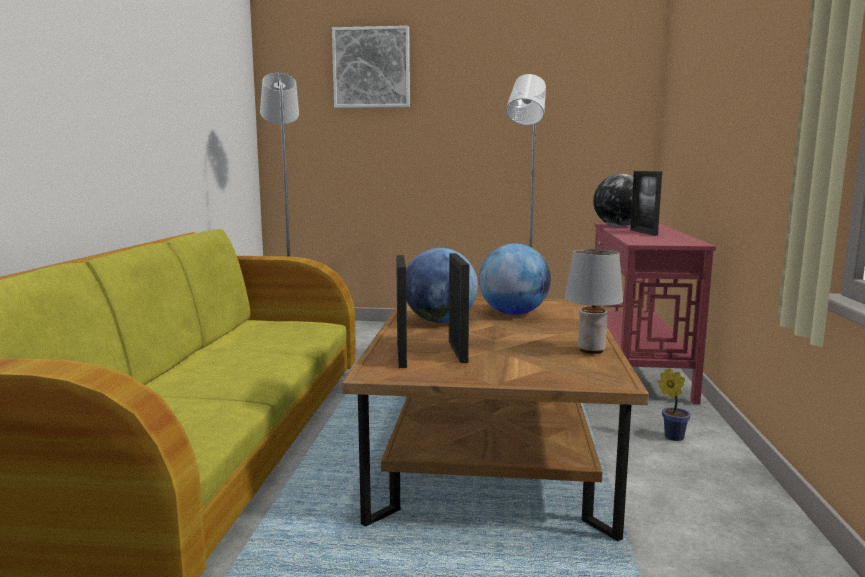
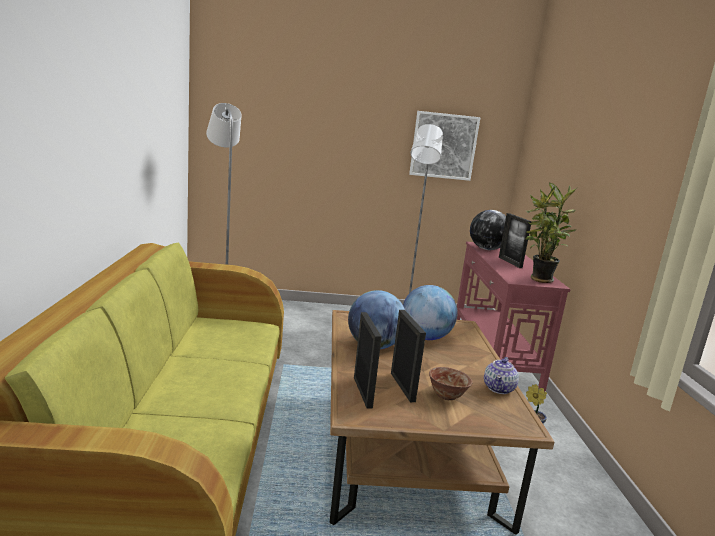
camera: 10 degrees left, 5 degrees up
(371, 68) = (294, 93): picture -> picture (443, 146)
(514, 357) = (446, 395): none -> bowl
(592, 350) = (499, 388): grey table lamp -> teapot
(675, 241) = (539, 280): none -> potted plant

